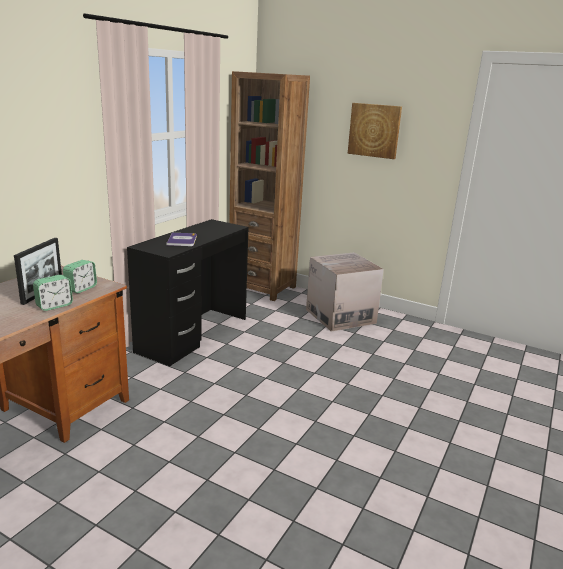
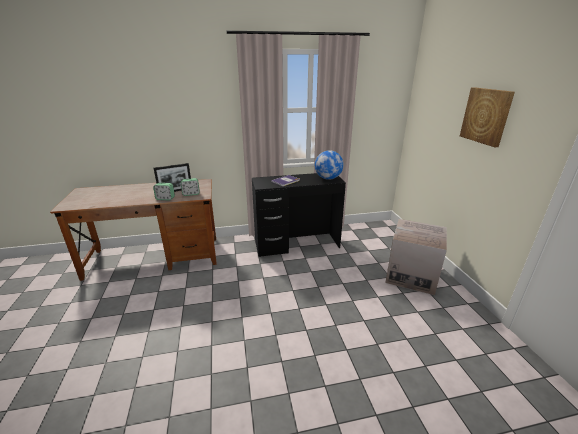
camera: 50 degrees right, 5 degrees up
(222, 227) = (328, 178): none -> globe
(262, 287) = (384, 231): brown bookcase -> none

